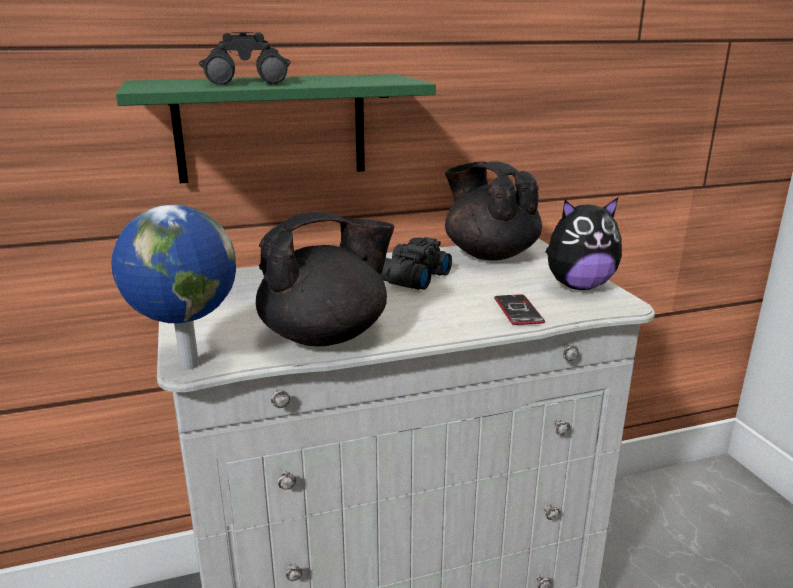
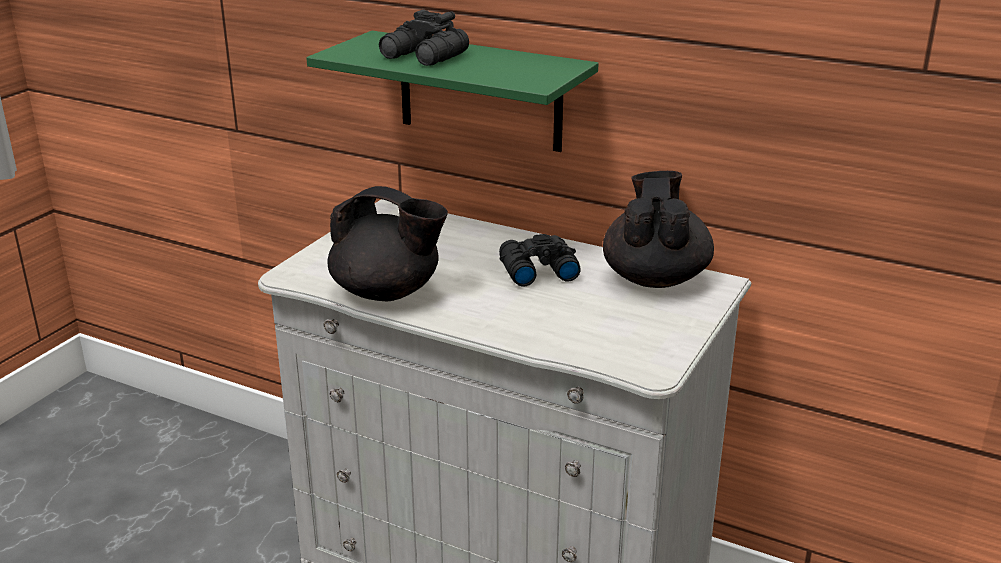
camera: 45 degrees right, 5 degrees up
(186, 365) = (282, 275): globe -> none
(518, 311) = (552, 336): phone -> none
(578, 286) = (656, 340): plush toy -> none

